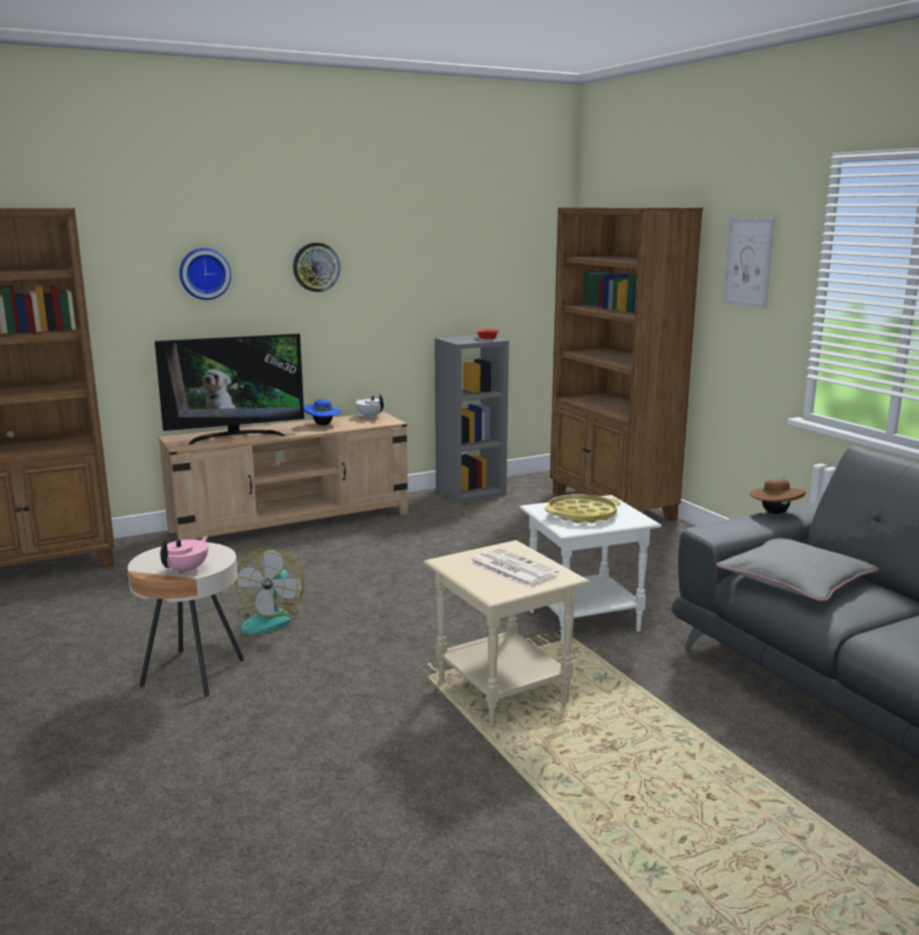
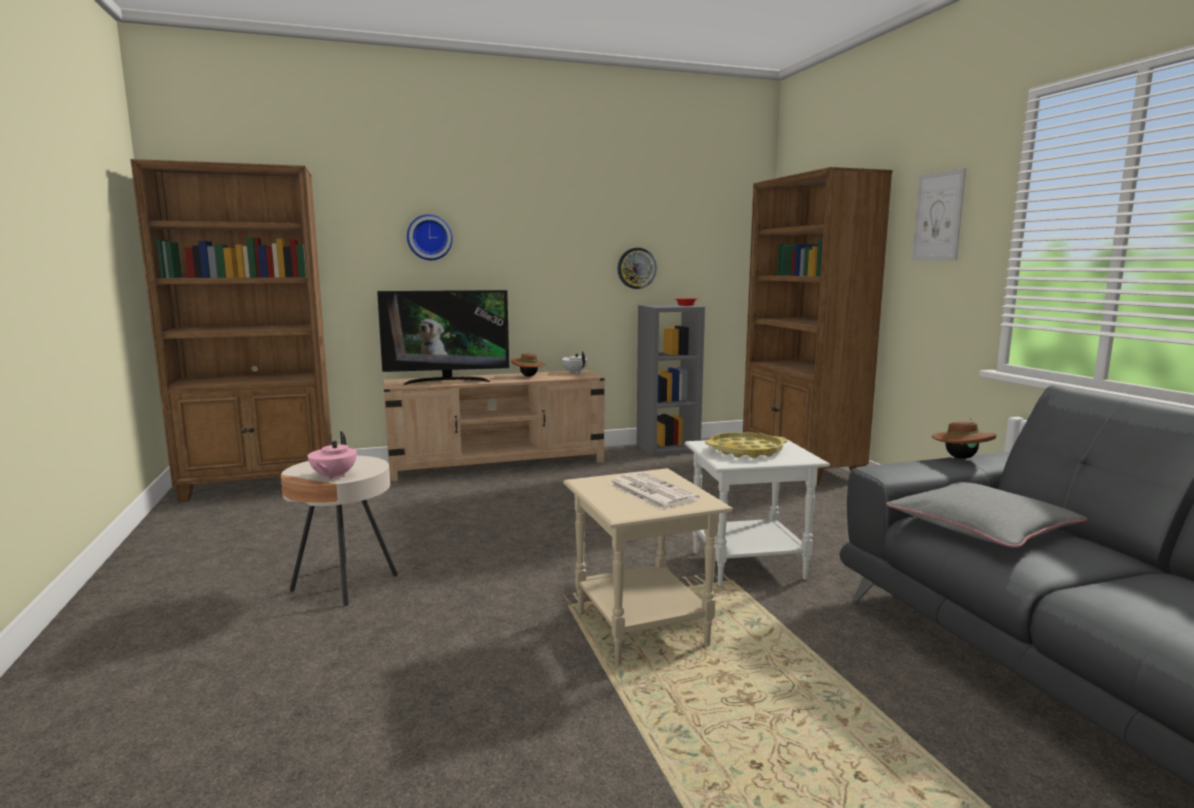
camera: 10 degrees right, 5 degrees down
(187, 570) = (333, 477): pink teapot -> pink teapot turned 150 degrees clockwise
(271, 619) = (441, 541): fan -> none
(316, 267) = (530, 236): wall clock -> wall clock (636, 268)
(322, 425) = (528, 376): blue hat -> brown hat

